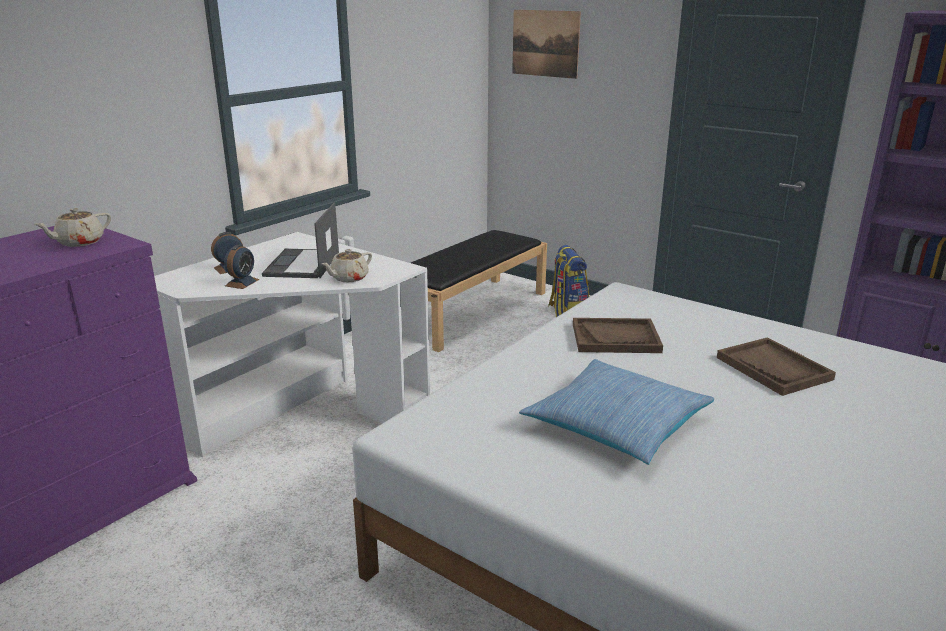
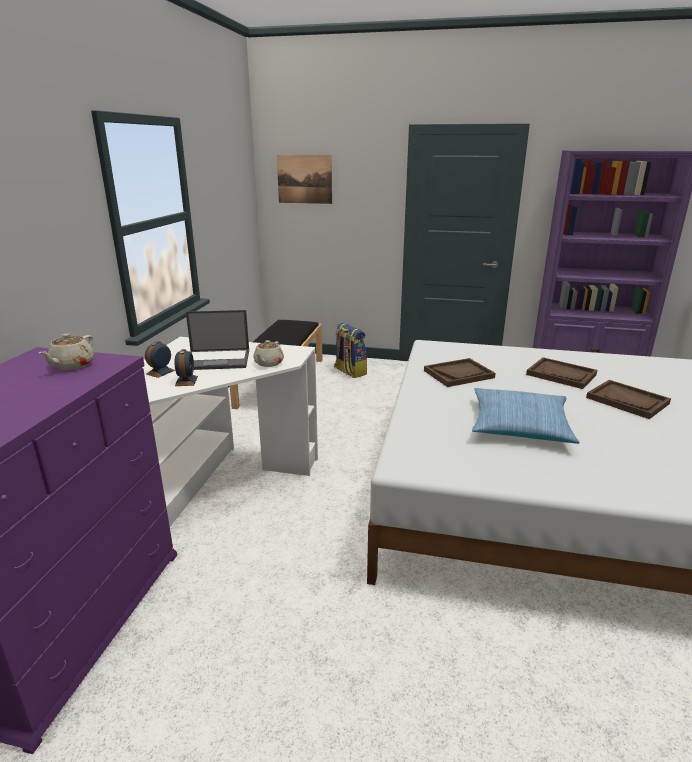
camera: 25 degrees left, 0 degrees up
(302, 265) = (218, 360): laptop -> laptop turned 75 degrees counterclockwise
(836, 428) = (627, 401): none -> brown tray

